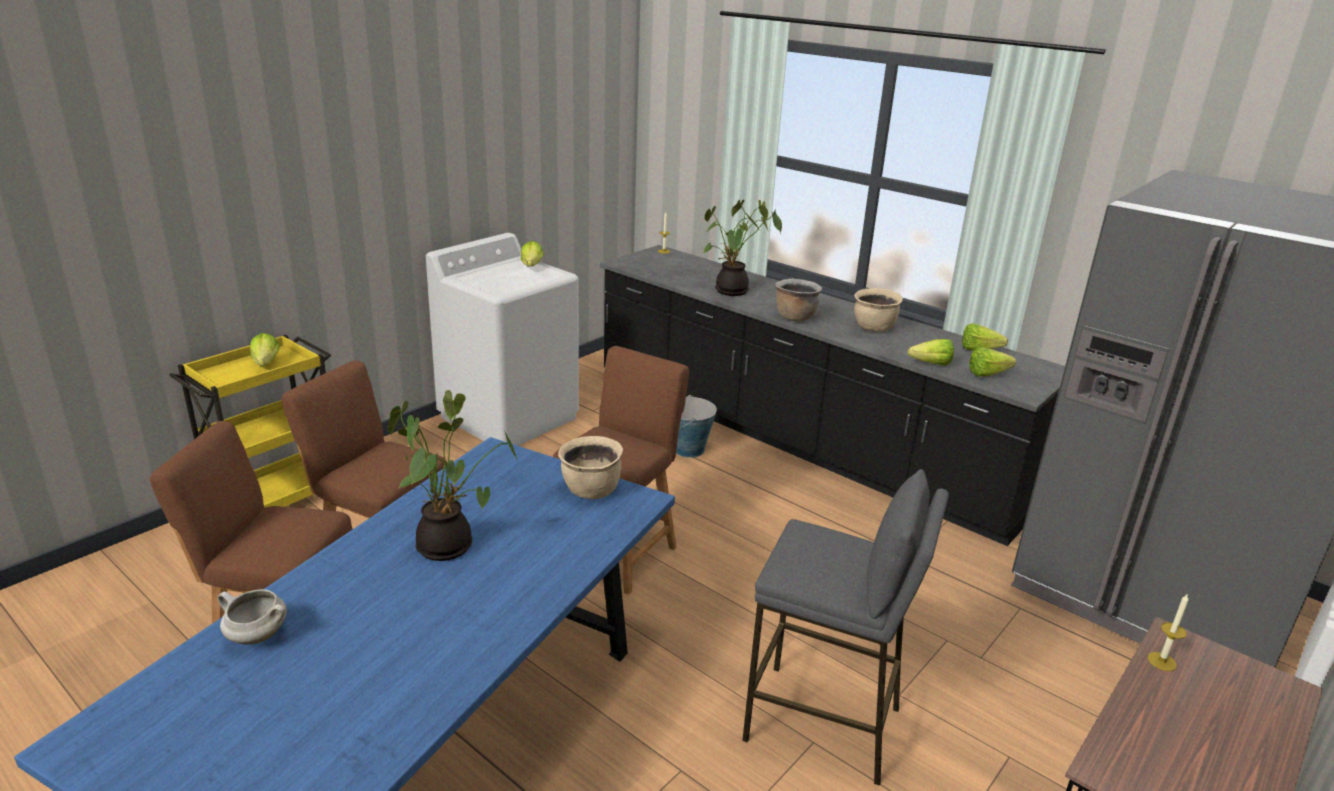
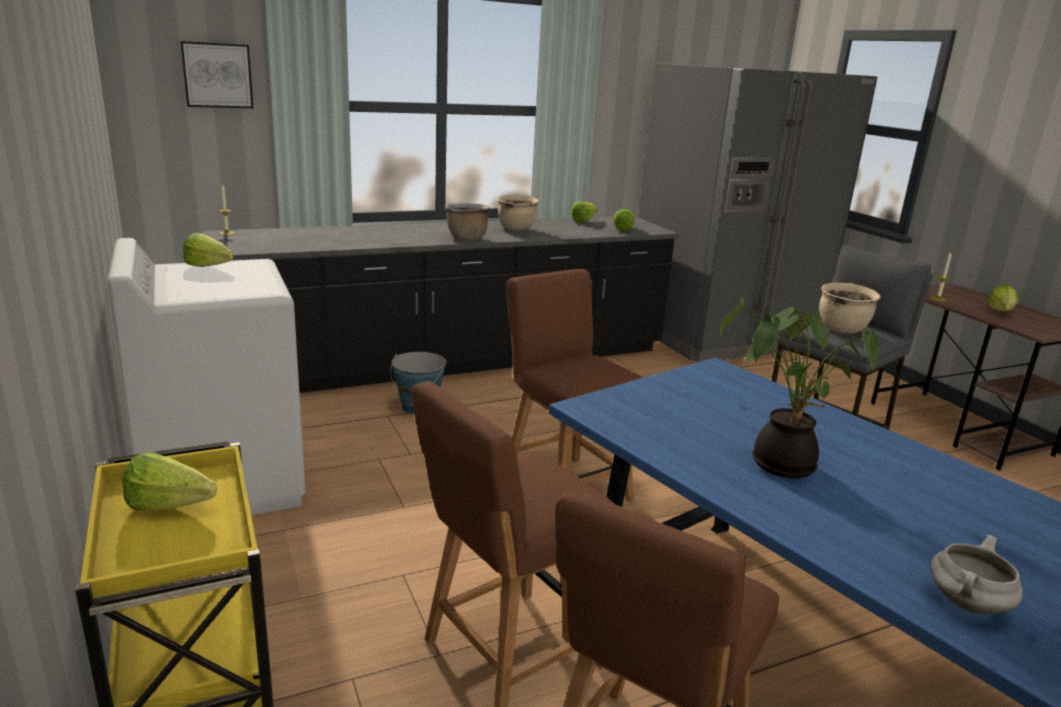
camera: 65 degrees left, 5 degrees down
(591, 491) = (695, 383): beige cooking pot -> beige cooking pot (842, 329)
(701, 122) = (217, 75): none -> picture
(732, 292) = (381, 239): potted plant -> none
(927, 364) = (594, 234): lettuce -> lettuce (1000, 313)

